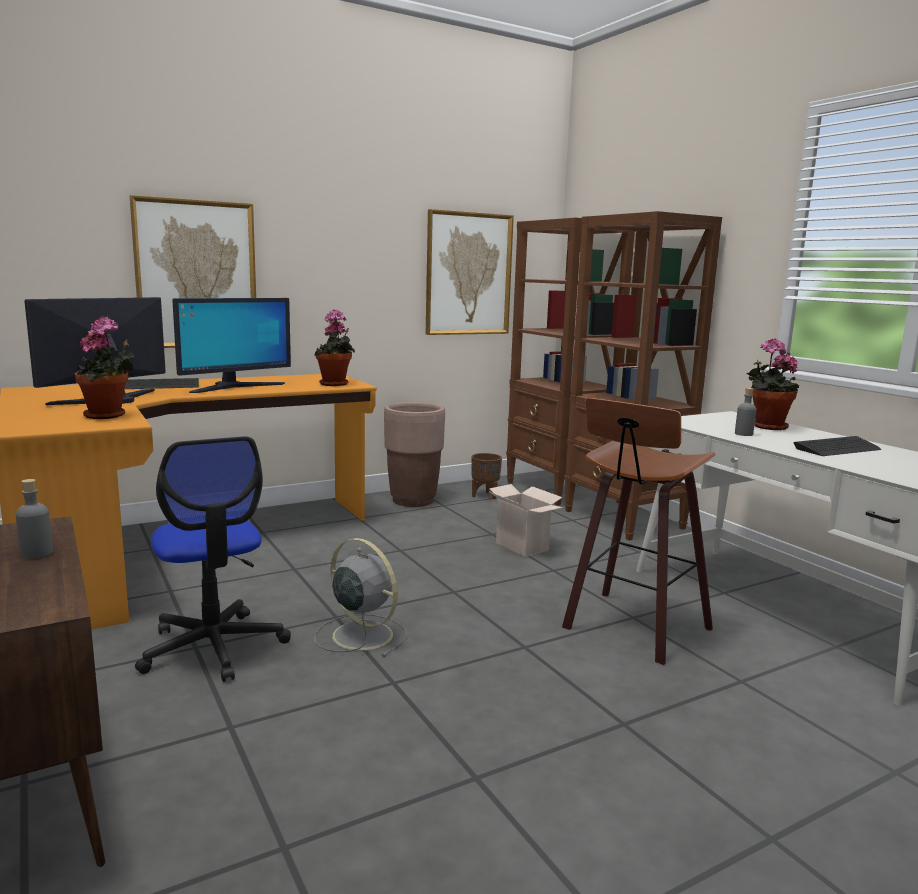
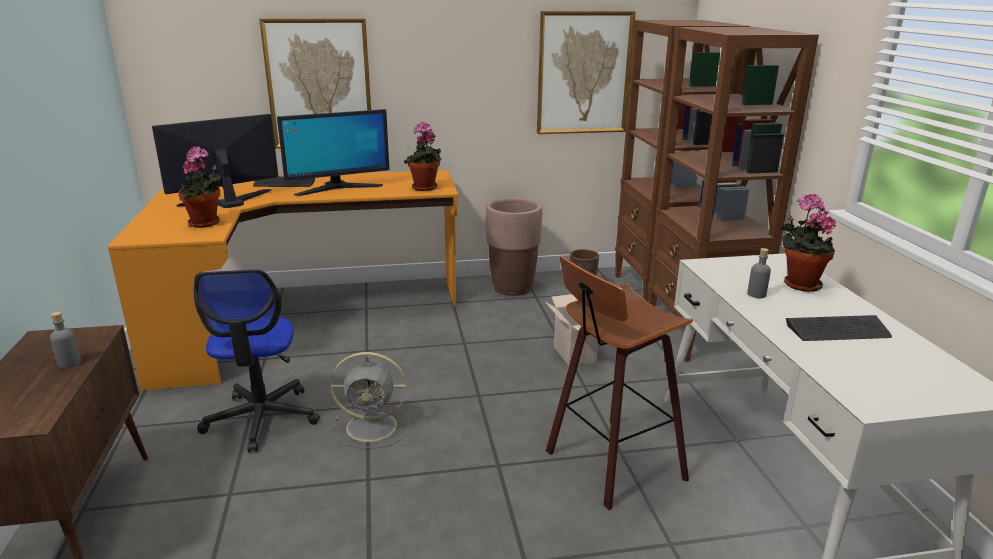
camera: 20 degrees right, 10 degrees up
(360, 634) = (374, 426): grey fan -> grey fan turned 120 degrees clockwise

